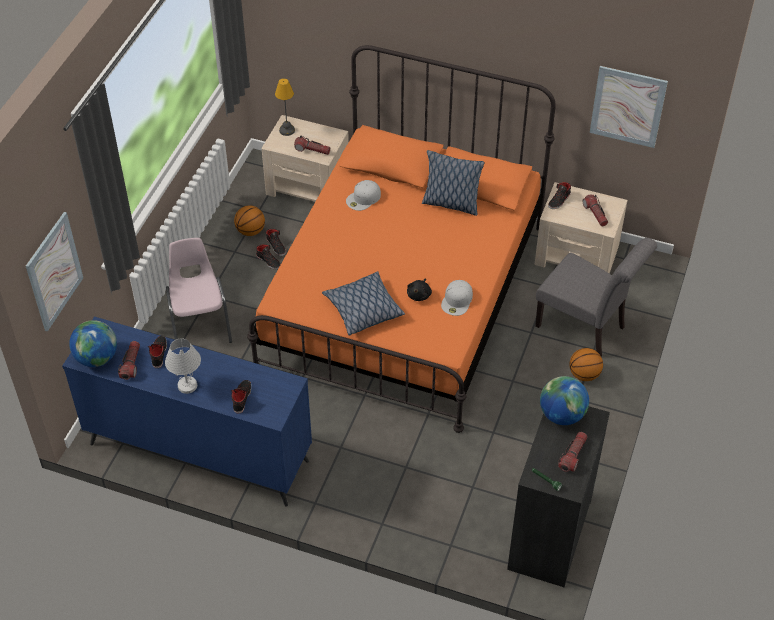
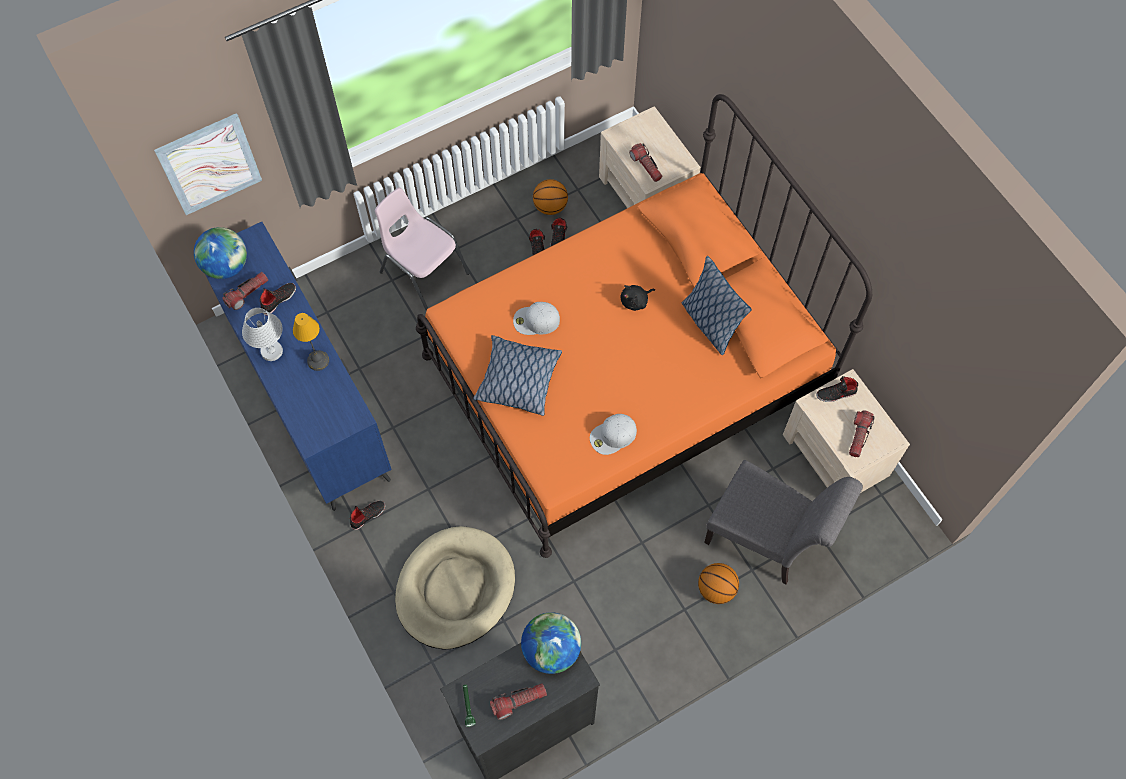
camera: 40 degrees right, 15 degrees up
(200, 323) = (423, 272): pink chair -> pink chair turned 75 degrees counterclockwise
(241, 398) = (303, 399): black shoe -> black shoe (367, 515)
(286, 130) = (643, 127): table lamp -> table lamp (318, 360)
(363, 198) = (631, 258): white cap -> white cap (536, 321)
(419, 295) = (584, 403): black plush toy -> black plush toy (635, 301)
(421, 492) = (455, 589): none -> beige dog bed
(585, 328) = (765, 541): grey chair -> grey chair turned 45 degrees counterclockwise
(627, 106) = (942, 359): picture -> none

